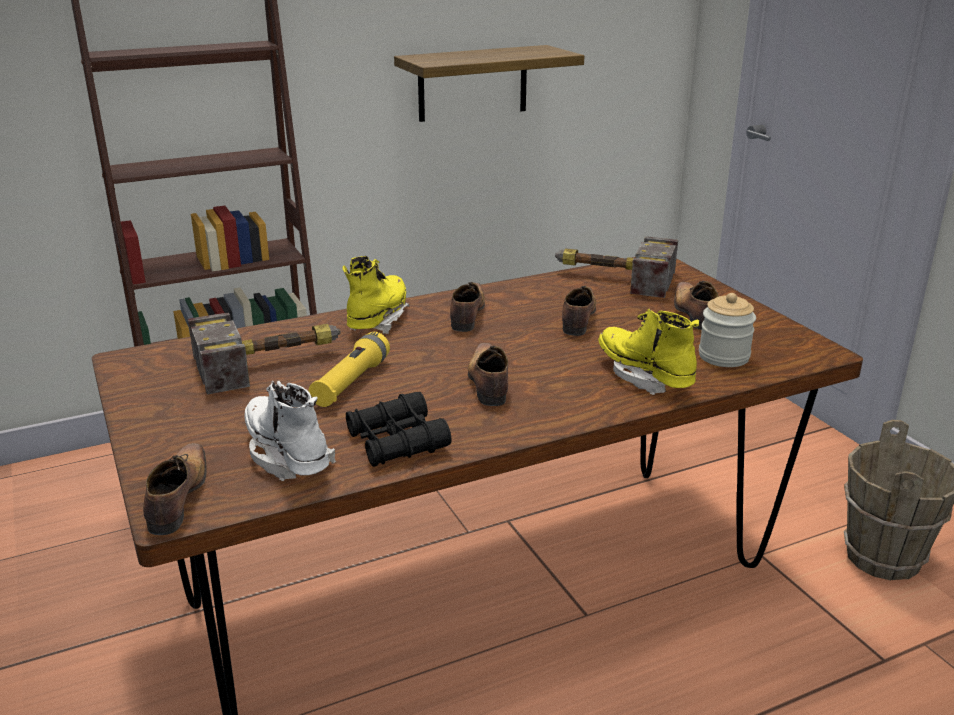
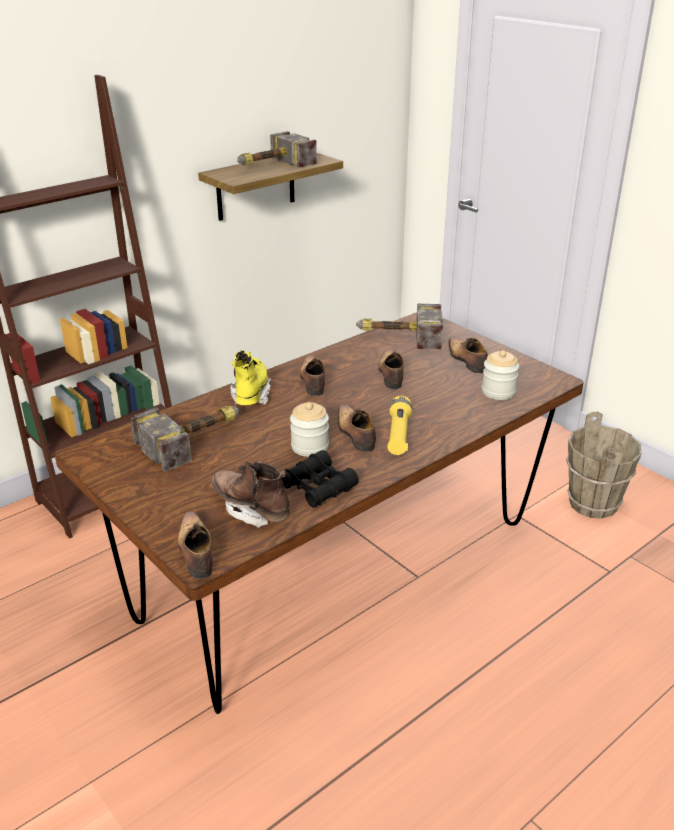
camera: 15 degrees left, 5 degrees up
(288, 456) = (251, 509): white boot -> brown boot
(351, 382) = (261, 447): yellow flashlight -> yellow flashlight (398, 434)
(416, 390) = (310, 447): none -> jar
(488, 54) = (271, 165): none -> hammer
(644, 376) = (454, 414): yellow boot -> none

